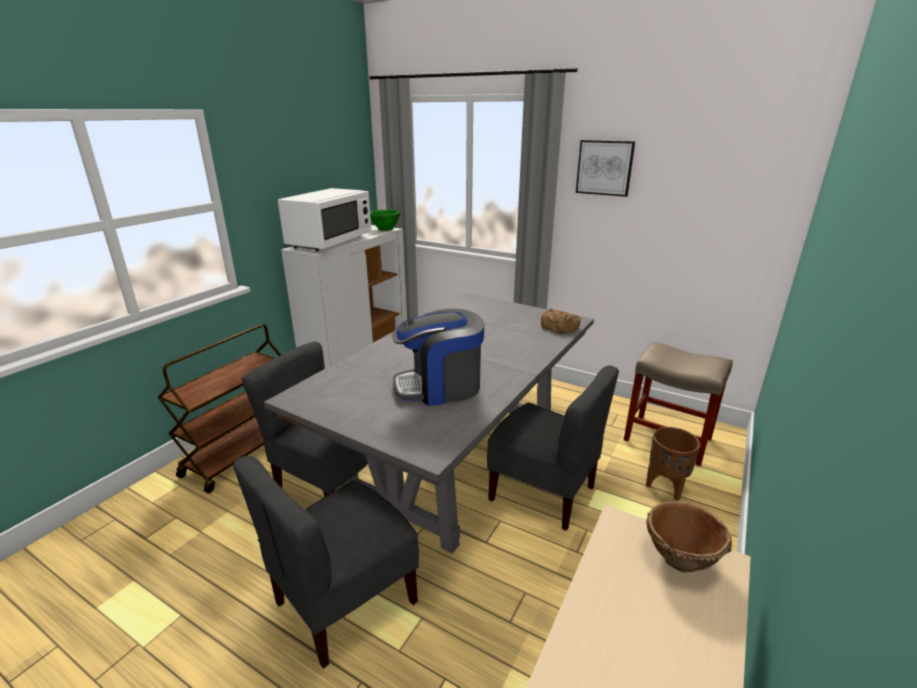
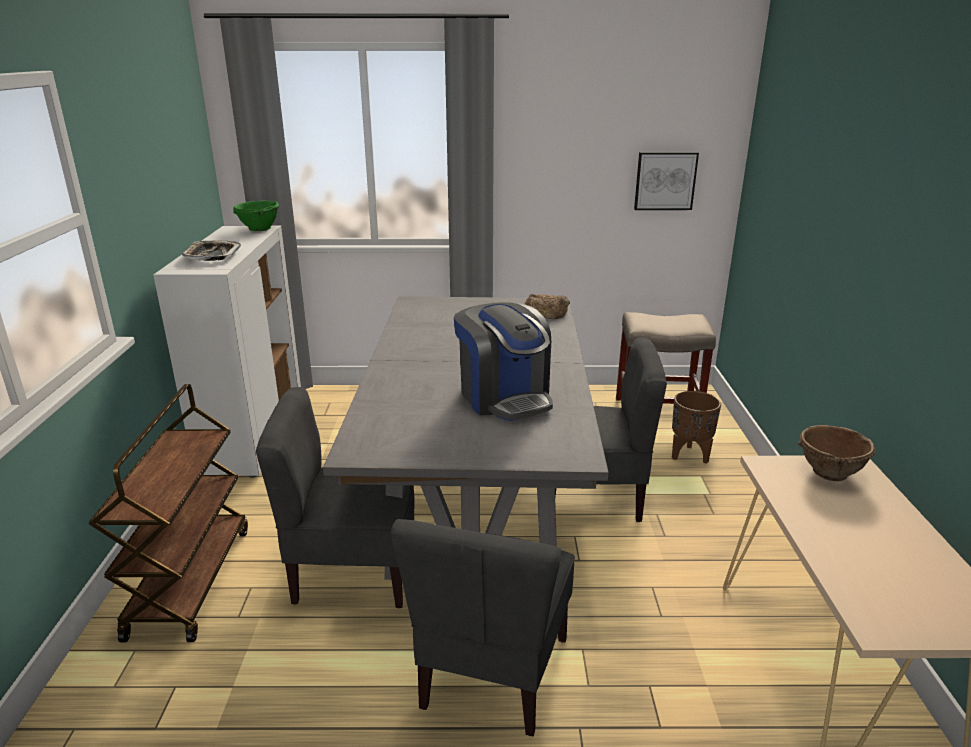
camera: 30 degrees left, 0 degrees up
(330, 242) = (212, 255): white microwave -> tray
(440, 386) = (504, 397): coffee machine -> coffee machine turned 75 degrees counterclockwise
(604, 168) = (543, 126): picture -> picture (665, 180)

